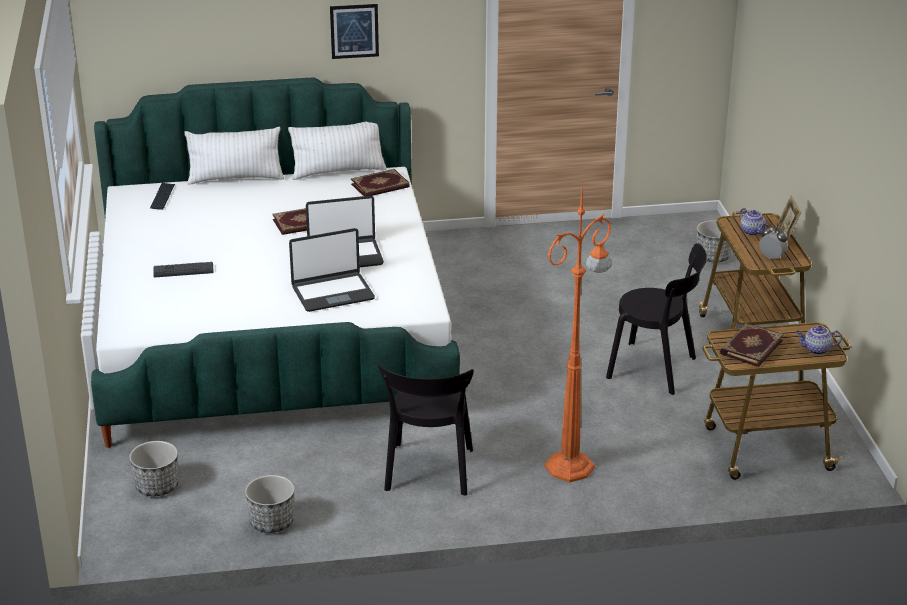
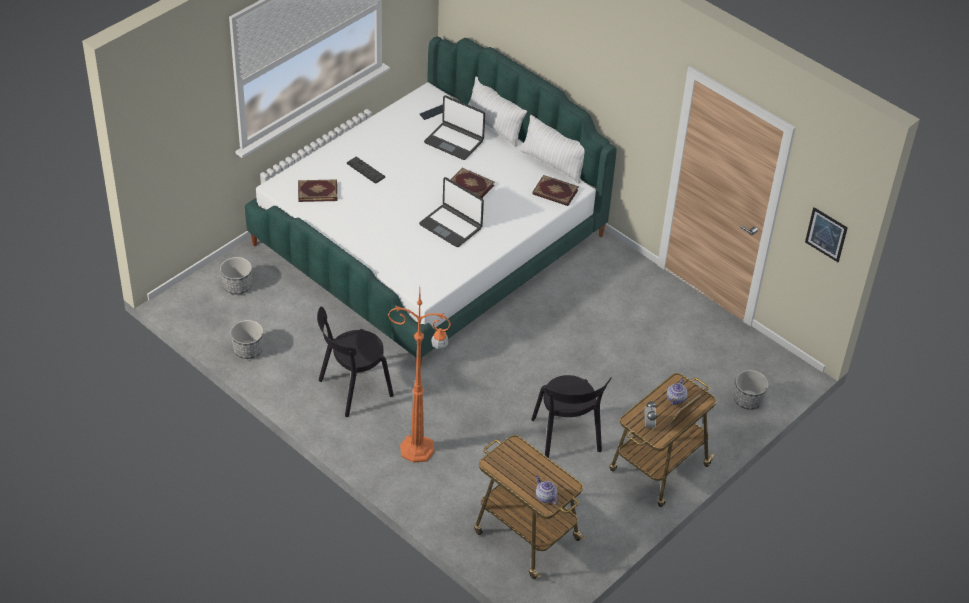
camera: 50 degrees right, 15 degrees up
(332, 293) = (403, 244): laptop -> laptop (454, 141)
(354, 31) = (595, 76): picture -> picture (826, 234)
(750, 347) = (515, 462): book -> book (317, 191)

